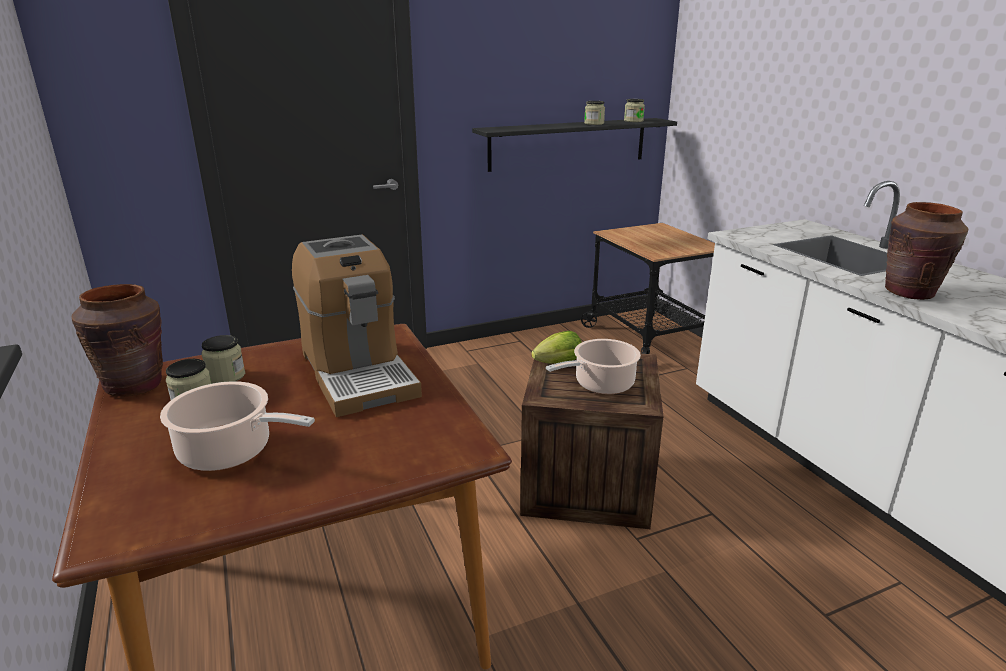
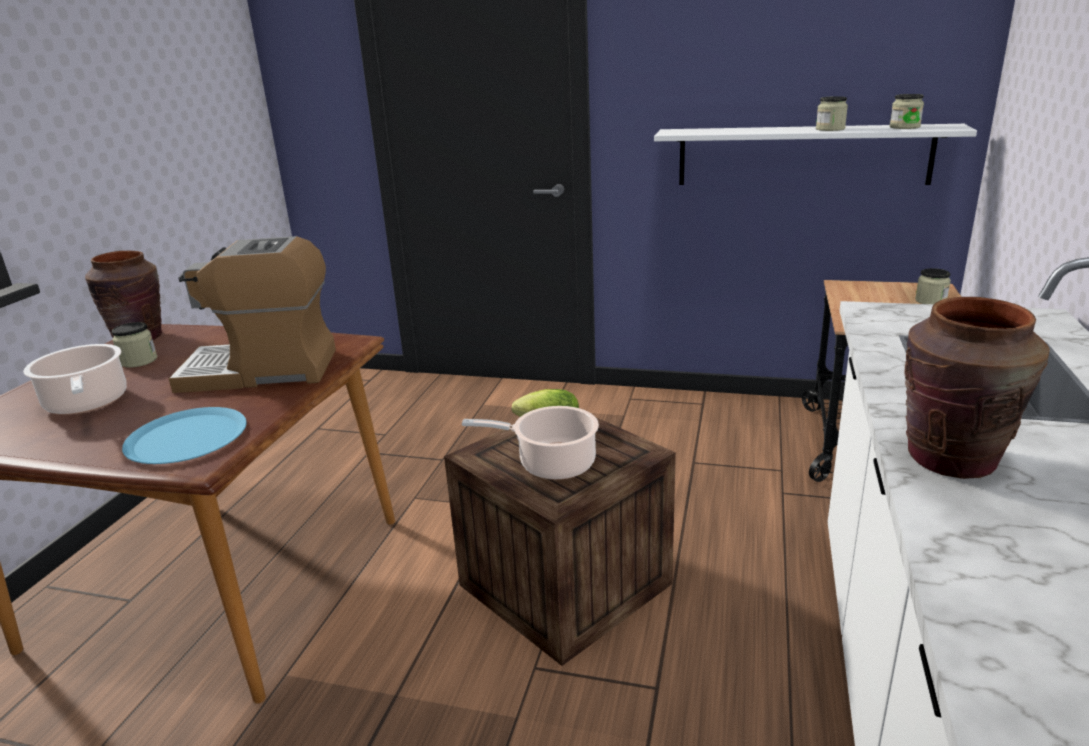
camera: 40 degrees right, 0 degrees up
(226, 376) = (191, 346): jar -> jar (930, 301)
(358, 373) = (262, 371): coffee machine -> coffee machine turned 75 degrees clockwise
(414, 438) = (187, 438): none -> blue plate
(568, 144) = (802, 156): black shelf -> white shelf

